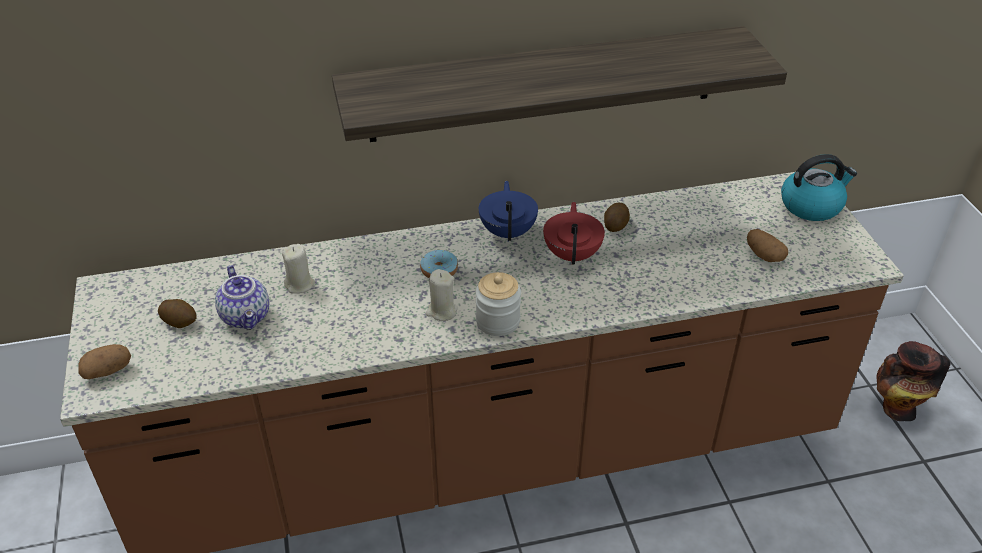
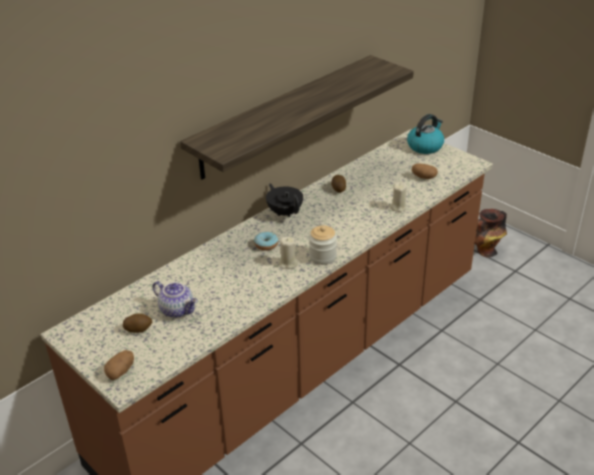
camera: 30 degrees left, 5 degrees down
(300, 284) = (192, 282): beige candle -> beige candle (398, 207)
(508, 232) = (285, 212): blue teapot -> black teapot
(572, 254) = (330, 211): red teapot -> none

